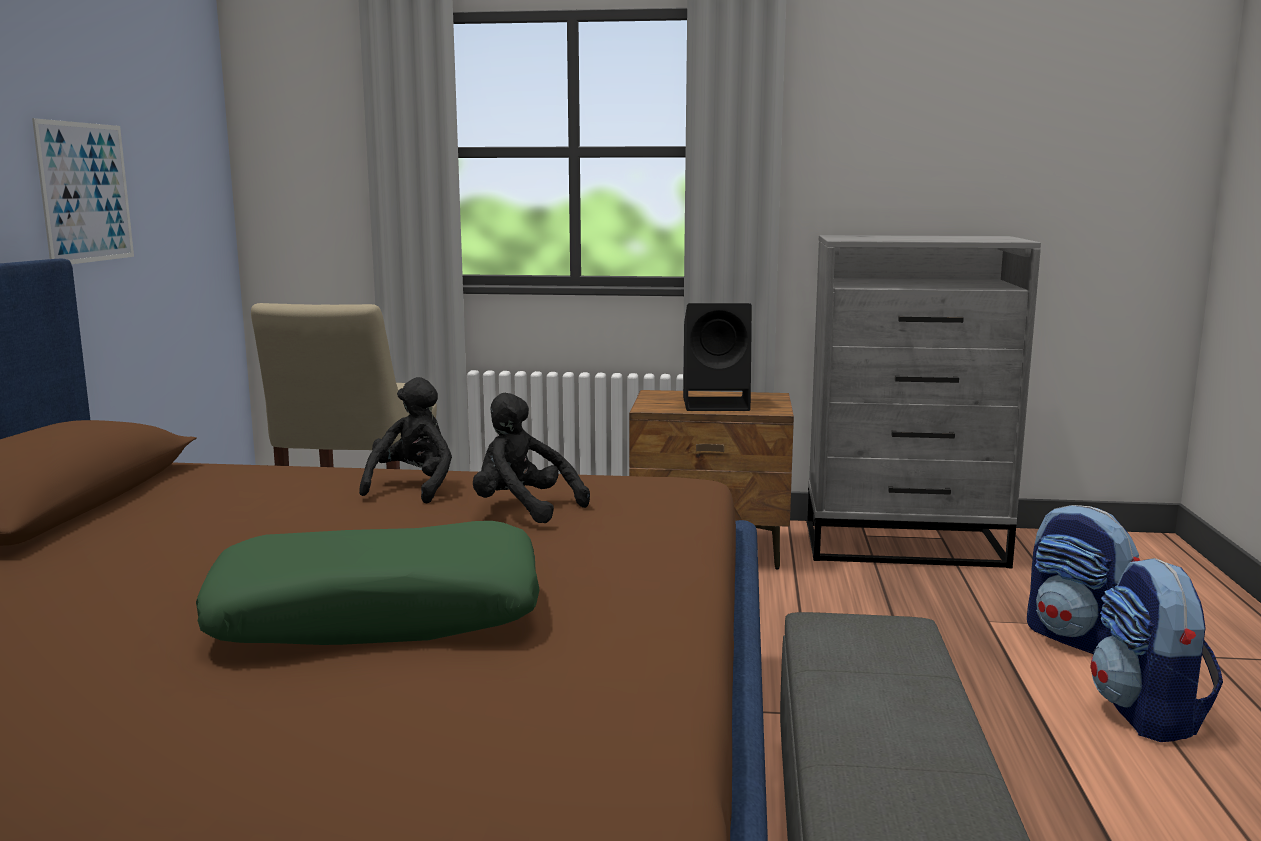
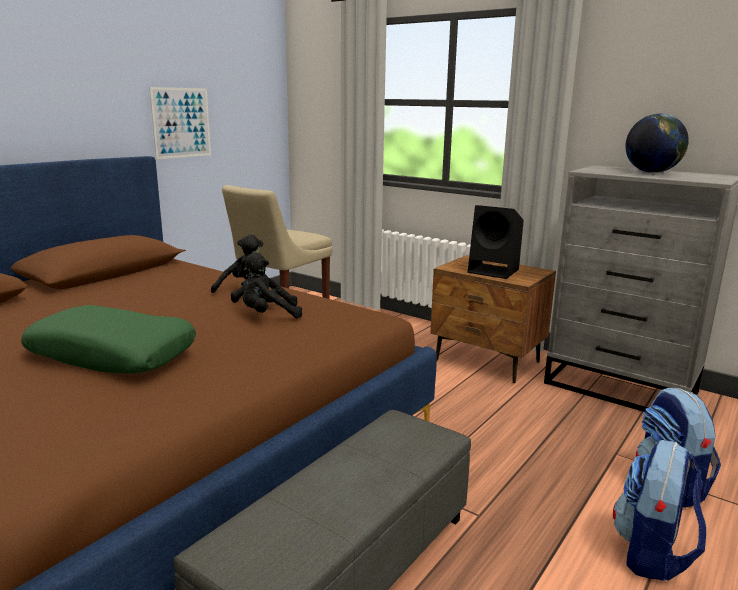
camera: 30 degrees right, 5 degrees up
(523, 509) = (269, 315): black plush toy -> black plush toy turned 75 degrees counterclockwise
(918, 237) = (651, 173): none -> globe

